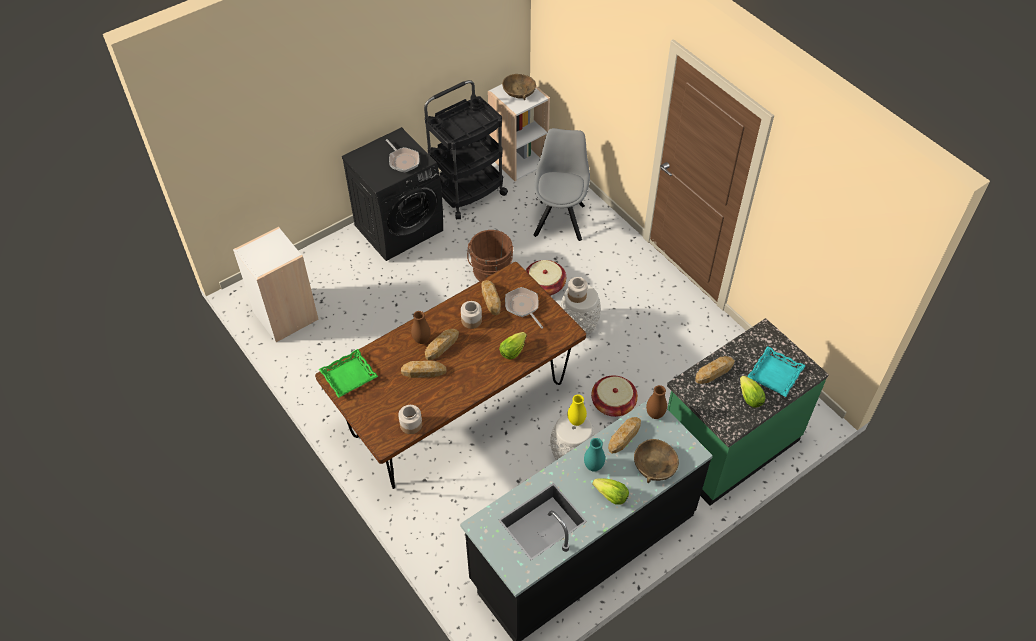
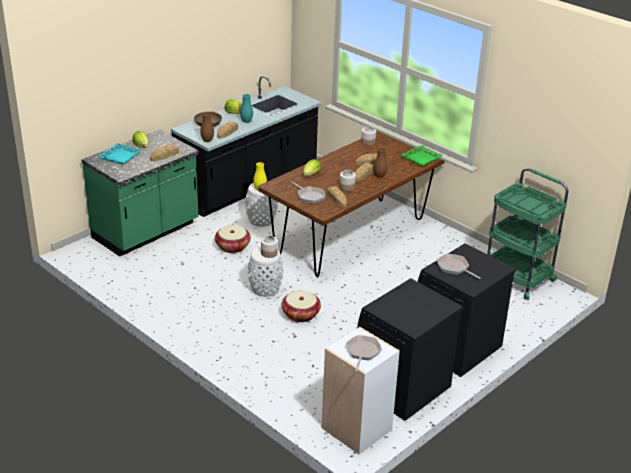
camera: 170 degrees right, 20 degrees down
(285, 315) = (516, 278): bookcase -> green cart
(467, 192) = (402, 388): black cart -> black washing machine
(491, 273) = (353, 320): brown bucket -> none
(519, 91) = (362, 352): brown bowl -> frying pan
(560, 220) = (296, 369): grey chair -> none

